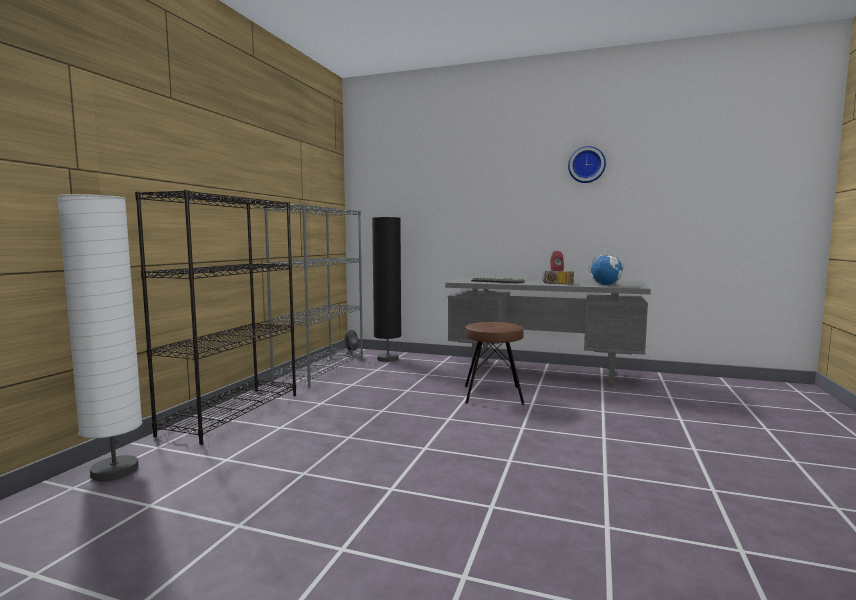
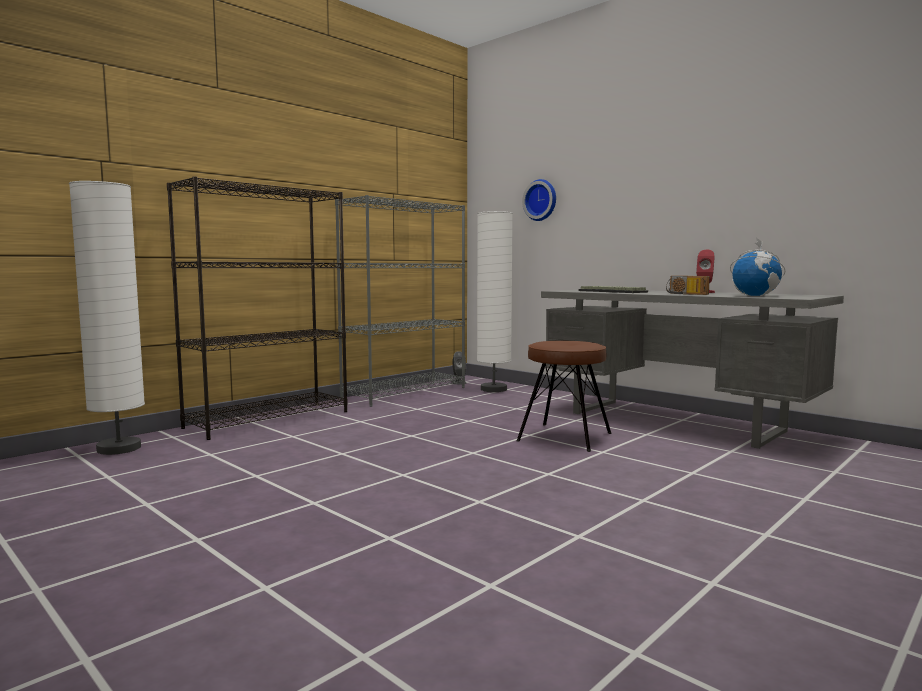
camera: 25 degrees right, 0 degrees up
(387, 359) = (494, 389): black floor lamp -> white floor lamp
(586, 165) = (760, 121): wall clock -> wall clock (541, 200)

